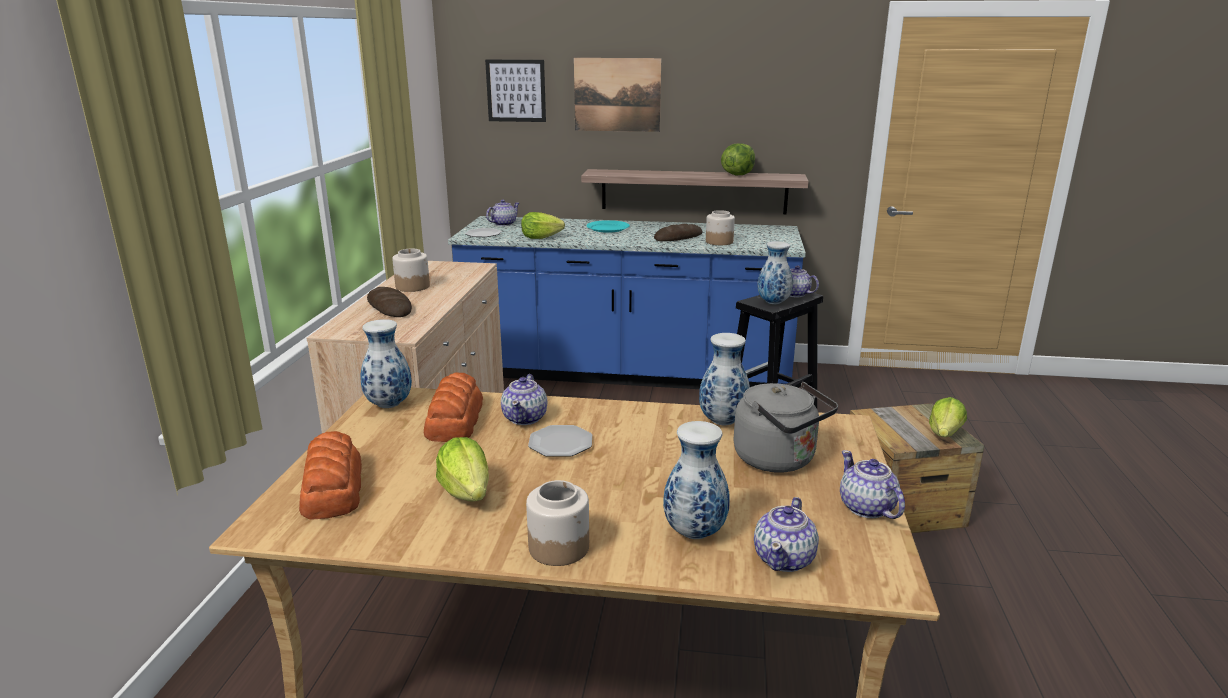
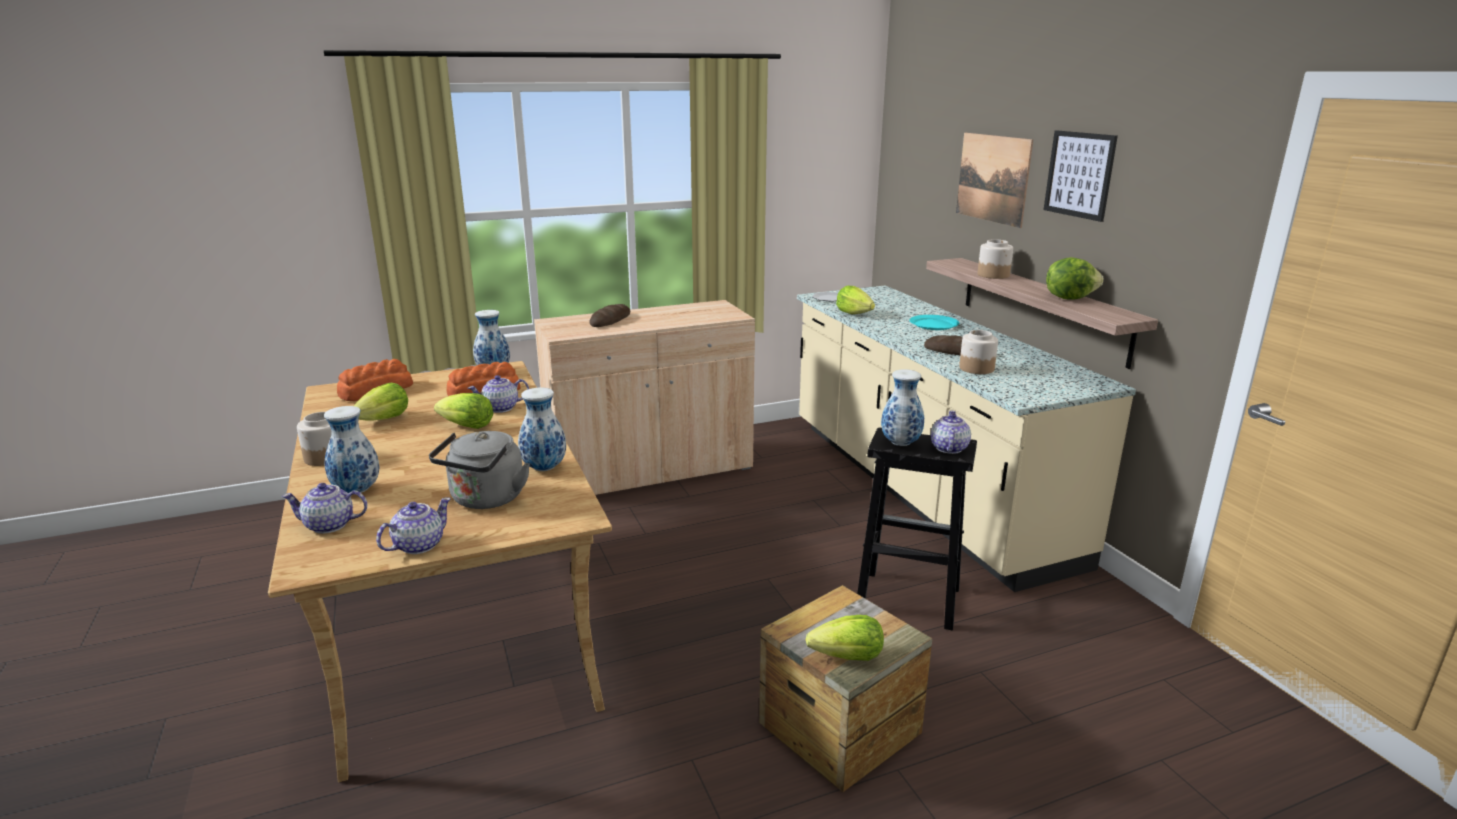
camera: 60 degrees right, 0 degrees up
(412, 286) = (661, 314): jar -> jar (993, 275)
(503, 224) = (873, 296): teapot -> none
(516, 90) = (923, 163): picture -> picture (1079, 174)
(561, 443) = (467, 427): plate -> lettuce
(627, 373) = (921, 489): blue counter -> beige counter

